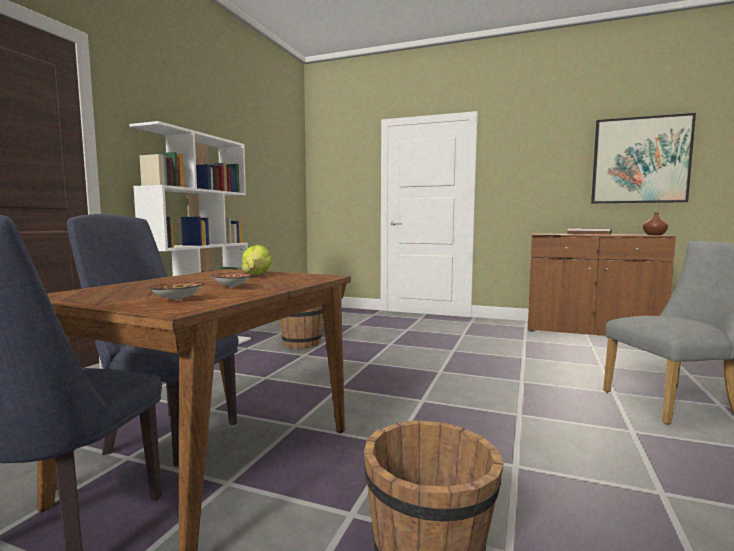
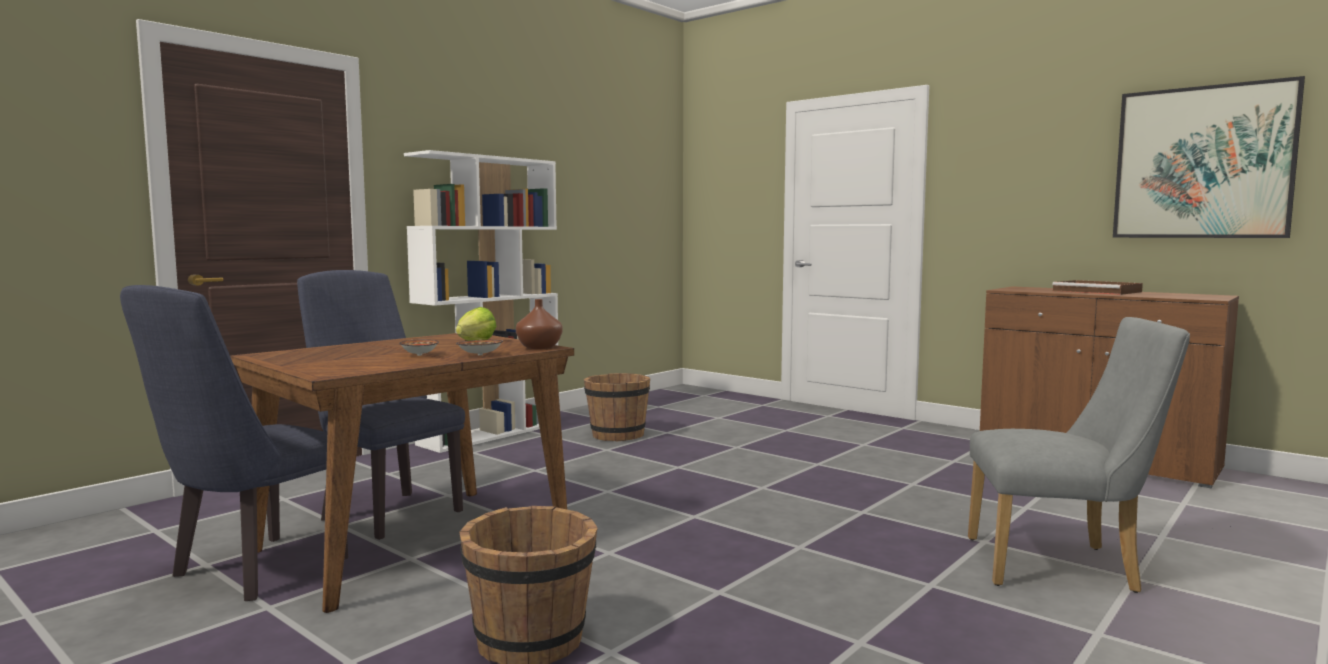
camera: 20 degrees right, 0 degrees up
(179, 300) = (349, 365): bowl -> bowl (481, 355)
(654, 235) = (1202, 297): brown vase -> brown vase (538, 347)

